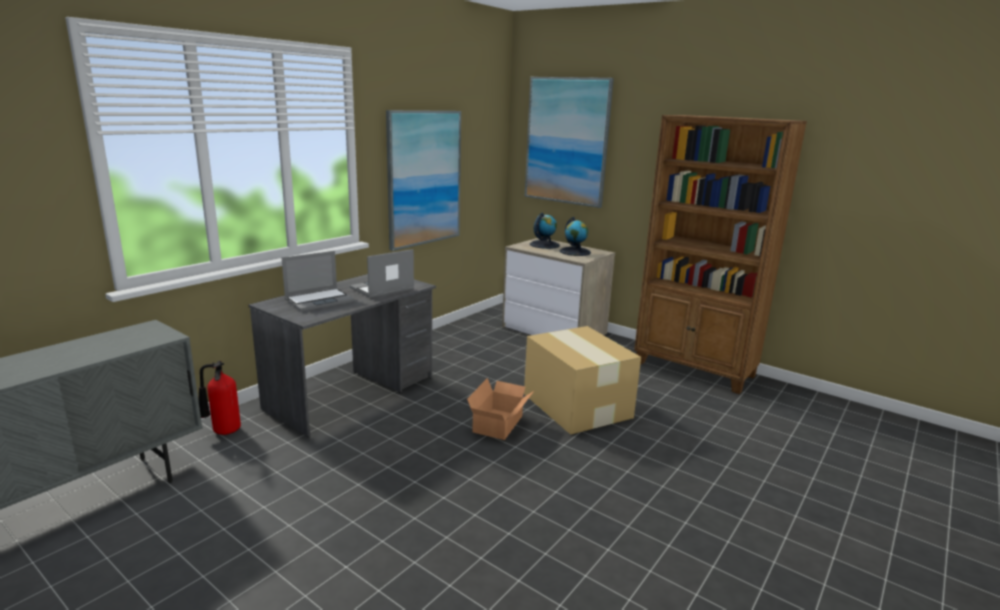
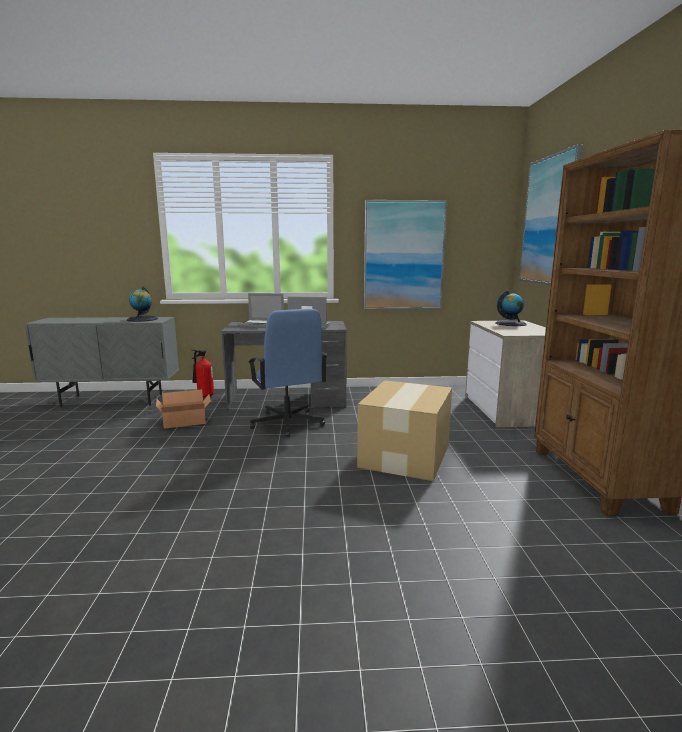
camera: 50 degrees right, 5 degrees down
(418, 421) = (287, 423): none -> blue office chair
(500, 424) = (327, 443): cardboard box -> cardboard box (185, 422)
(575, 252) = (524, 330): globe -> globe (142, 319)

